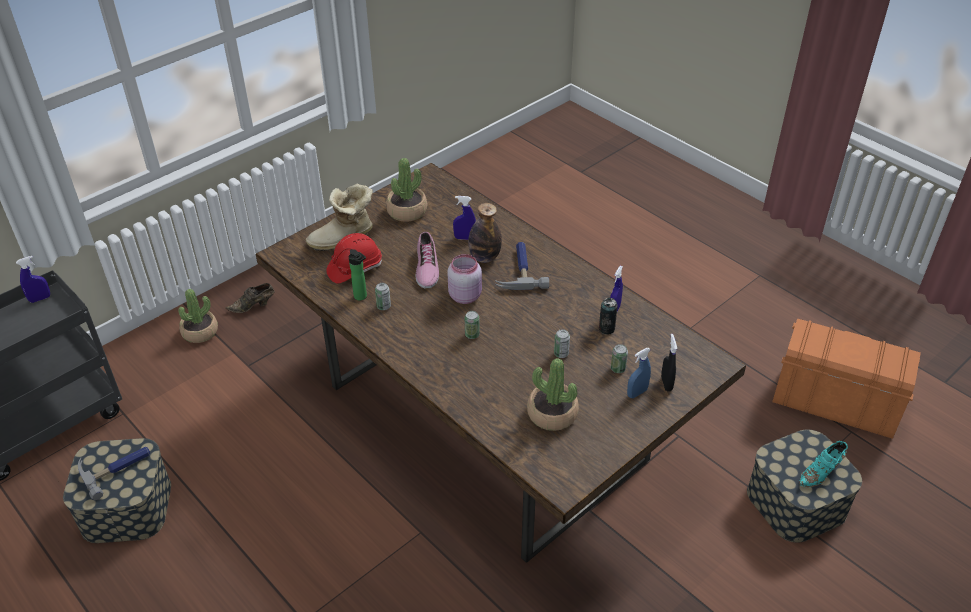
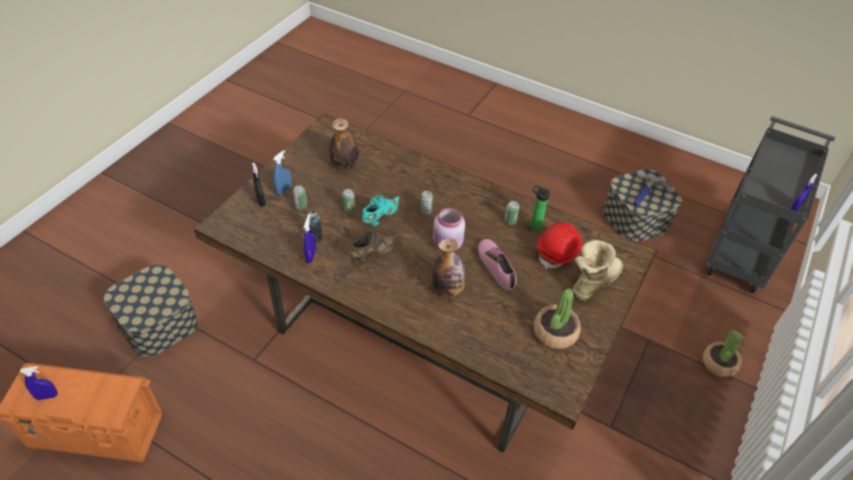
camera: 160 degrees right, 5 degrees up
(253, 306) = (699, 406): brown shoe -> brown shoe (371, 253)
(465, 238) = (477, 309): blue spray bottle -> blue spray bottle (47, 396)
(520, 269) = (409, 282): hammer -> none
(552, 414) = (345, 165): potted plant -> bottle
(821, 473) = (136, 294): turquoise shoe -> turquoise shoe (380, 217)

